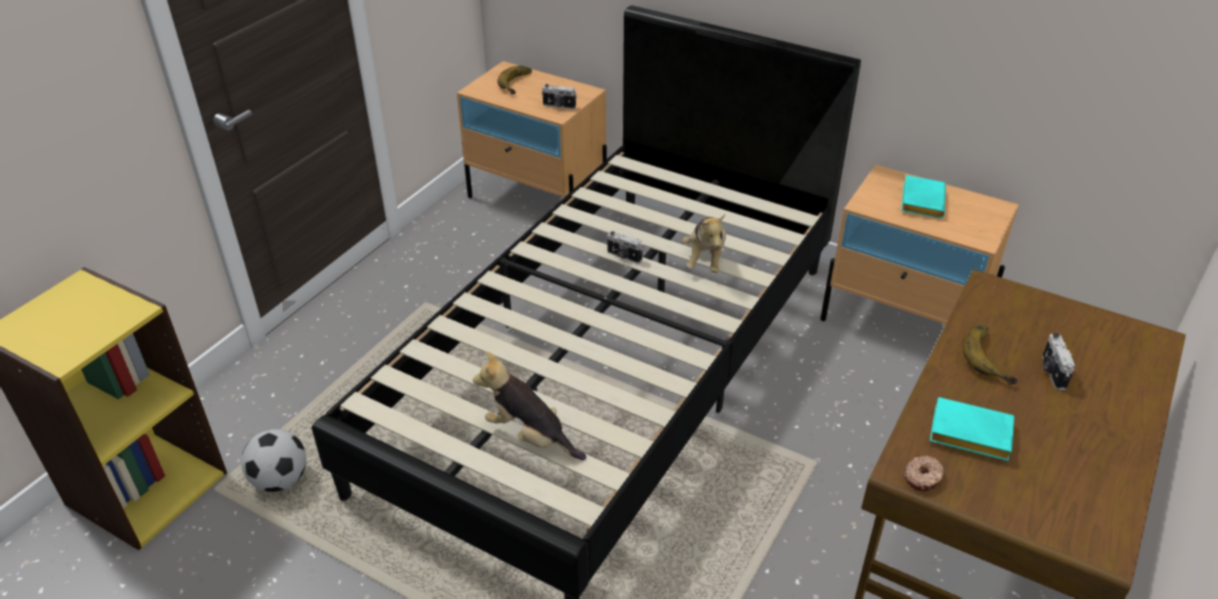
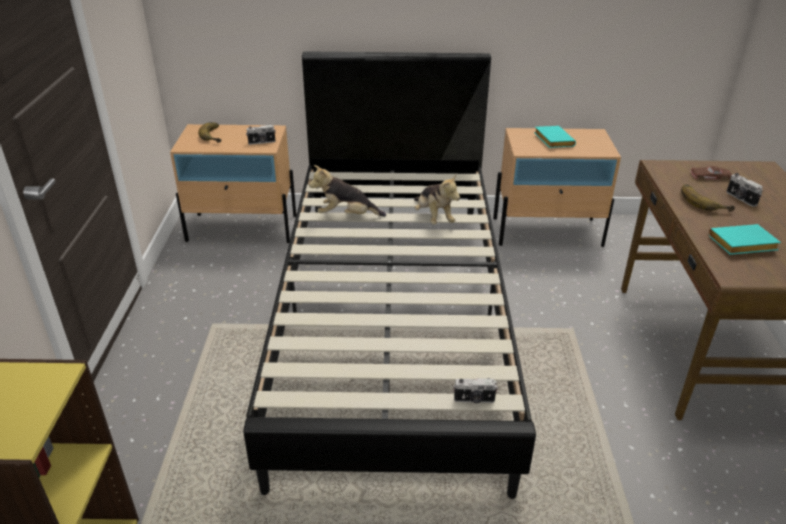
camera: 30 degrees left, 5 degrees down
(280, 480) = (195, 503): football -> none
(530, 436) = (425, 369): plush toy -> plush toy (346, 216)
(624, 256) = (377, 232): camera -> camera (474, 400)
(923, 478) = (747, 276): donut -> none
(1047, 325) = (710, 176): none -> brown toy car

